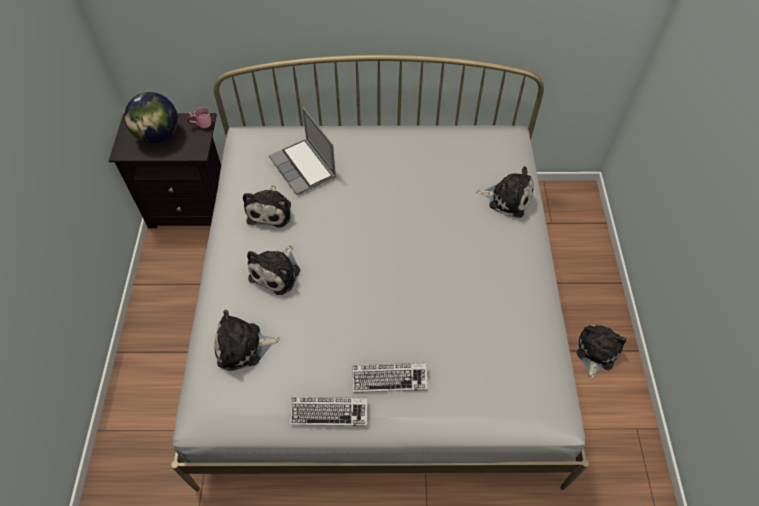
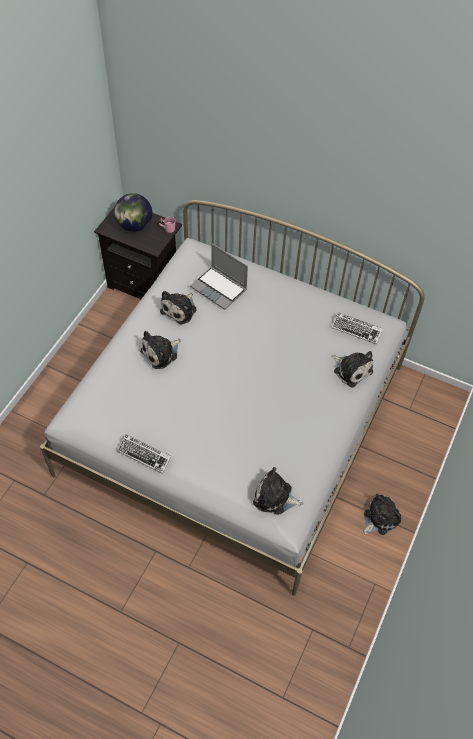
camera: 25 degrees right, 0 degrees up
(243, 347) = (114, 391): plush toy -> plush toy (275, 497)
(304, 168) = (219, 288): laptop -> laptop turned 45 degrees counterclockwise
(389, 379) = (193, 452): keyboard -> keyboard (356, 330)

